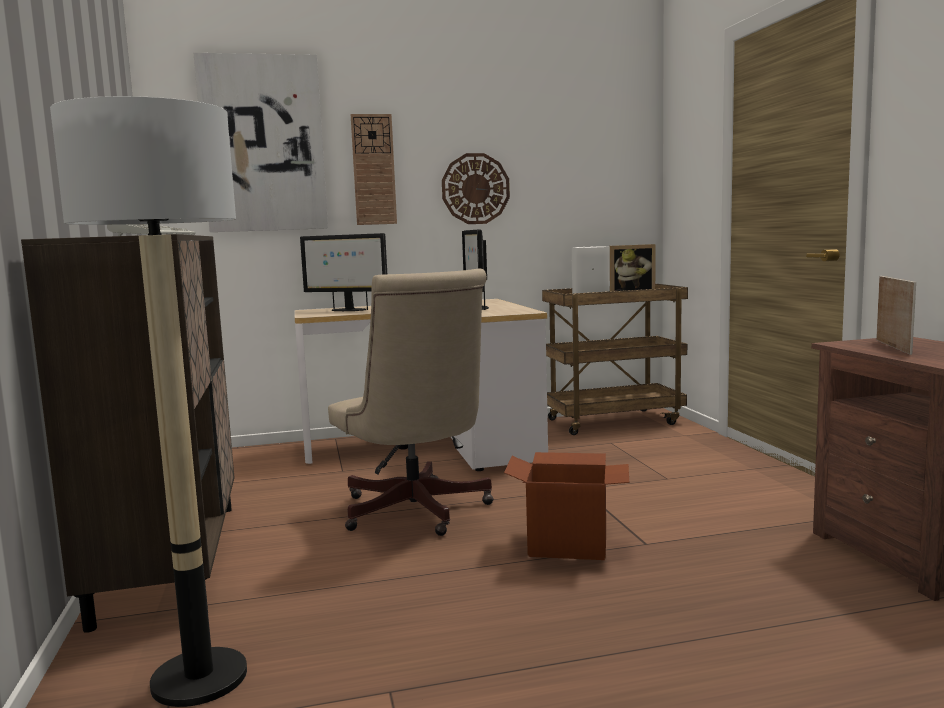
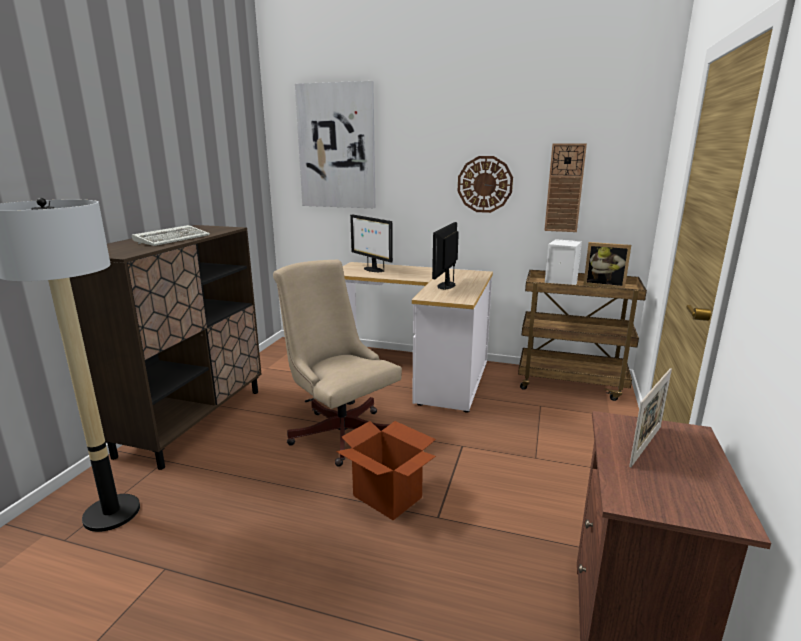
camera: 30 degrees right, 10 degrees up
(373, 170) = (409, 167): wall clock -> wall clock (564, 188)
(417, 513) = (339, 431): beige office chair -> beige office chair turned 135 degrees clockwise

